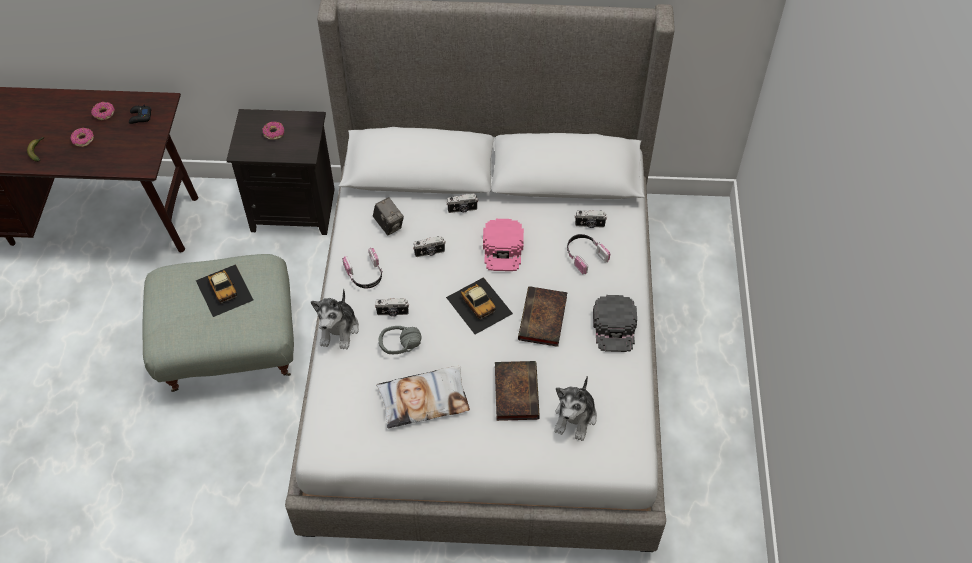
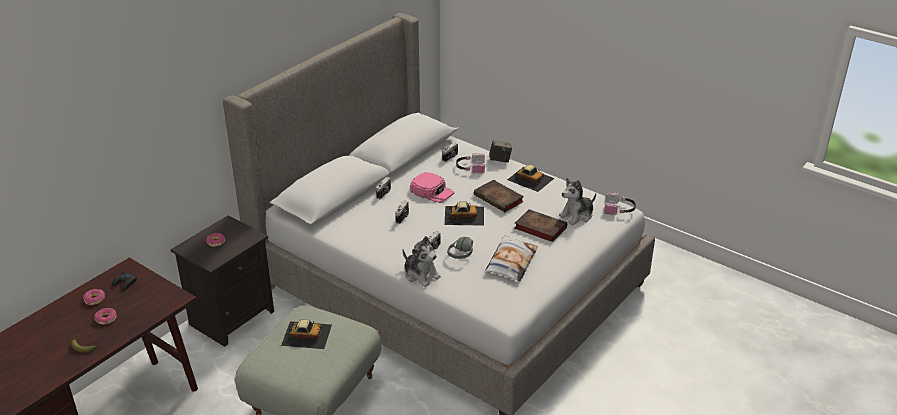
camera: 55 degrees left, 20 degrees down
(365, 275) = (390, 248): headphones -> headphones (619, 209)
(389, 225) = (361, 224): camera -> camera (500, 160)
(575, 417) = (577, 215): plush toy -> plush toy turned 90 degrees clockwise
(614, 327) = (530, 178): black cap -> toy car

